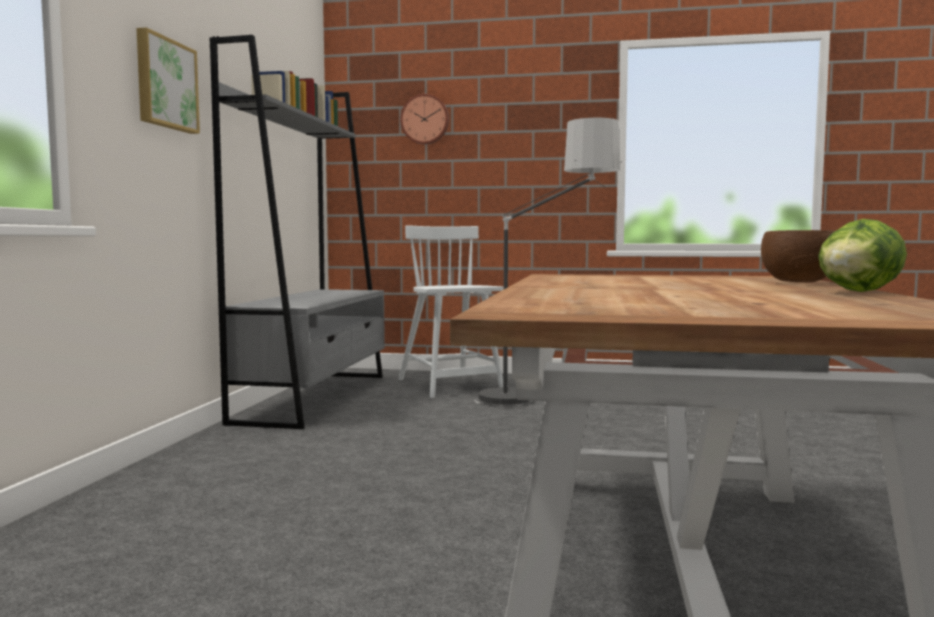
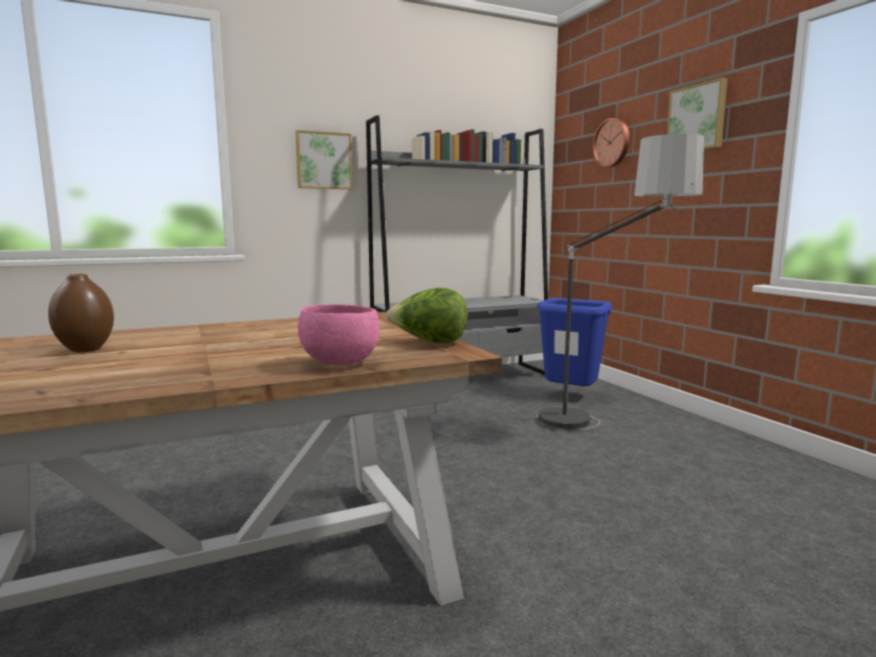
camera: 55 degrees right, 5 degrees up
(450, 385) = (571, 396): white chair -> blue trash can
(531, 108) = (697, 118): none -> picture
(645, 298) = (85, 350): none -> brown vase
(800, 282) = (341, 363): brown bowl -> pink bowl
(858, 292) = (186, 382): lettuce -> lettuce (429, 342)

